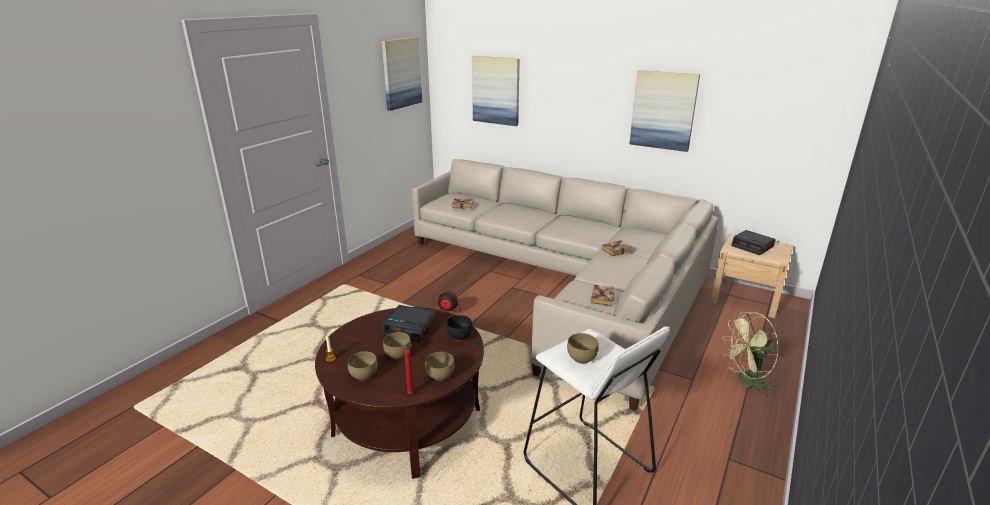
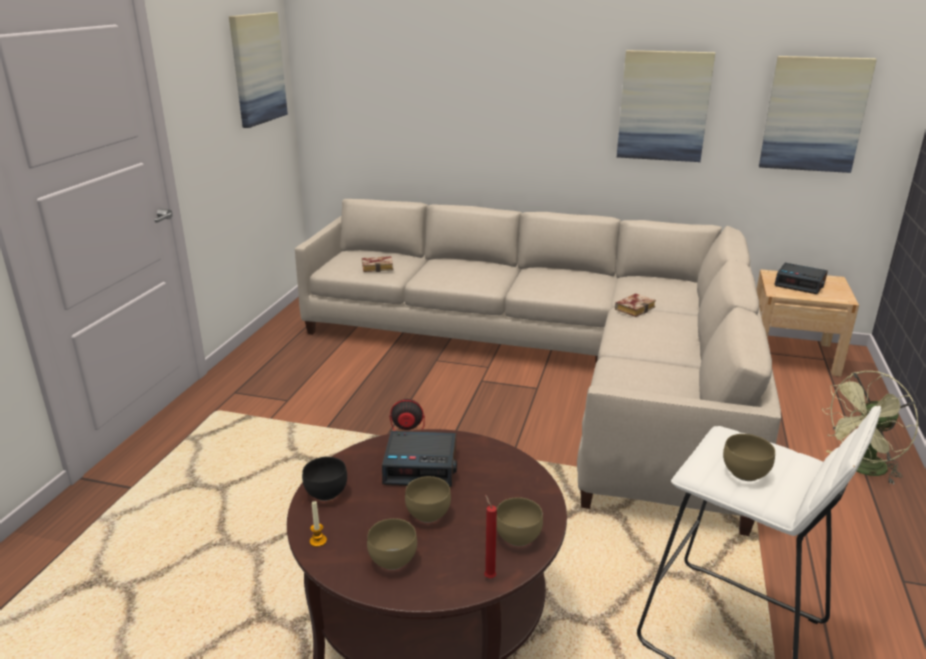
camera: 15 degrees left, 0 degrees up
(460, 336) = (508, 467): black bowl -> black bowl (328, 493)
(496, 90) = (405, 91): picture -> picture (814, 114)
(601, 297) = (660, 377): book -> none

